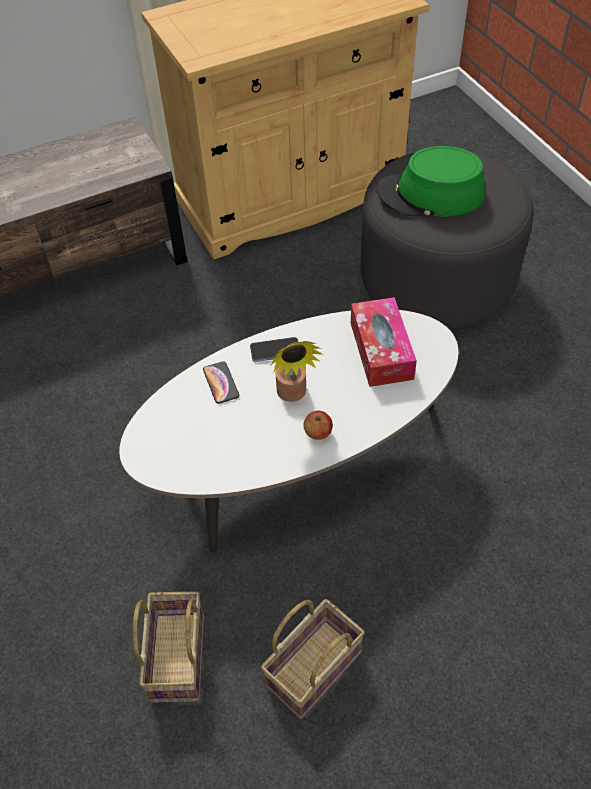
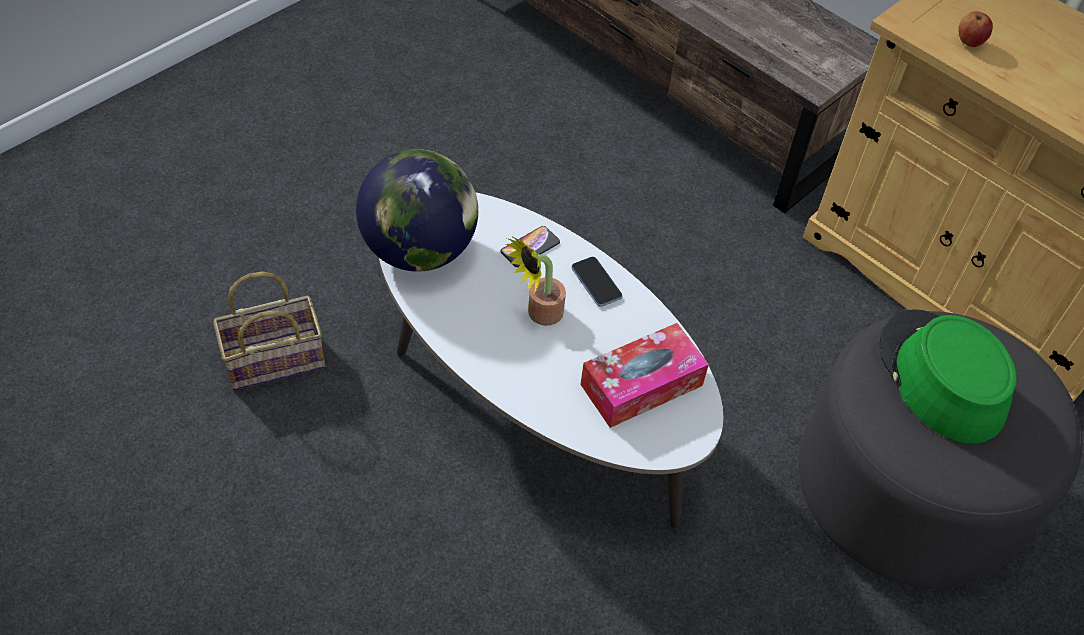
camera: 65 degrees right, 0 degrees up
(190, 460) = (420, 250): none -> globe
(314, 666) = (292, 480): basket -> none
(318, 433) = (493, 350): apple -> apple (969, 42)

